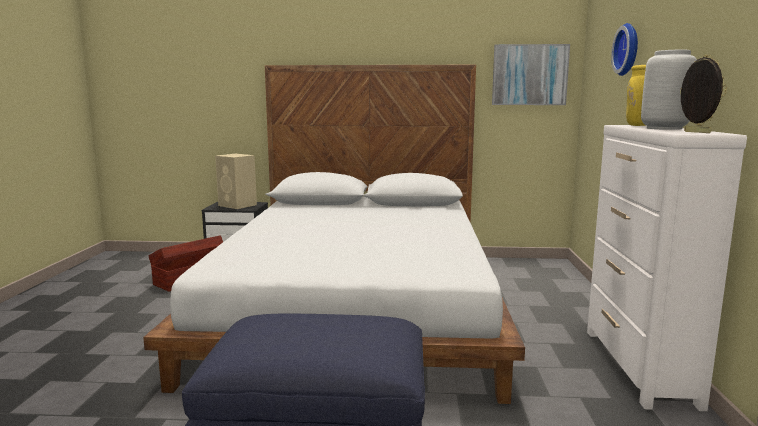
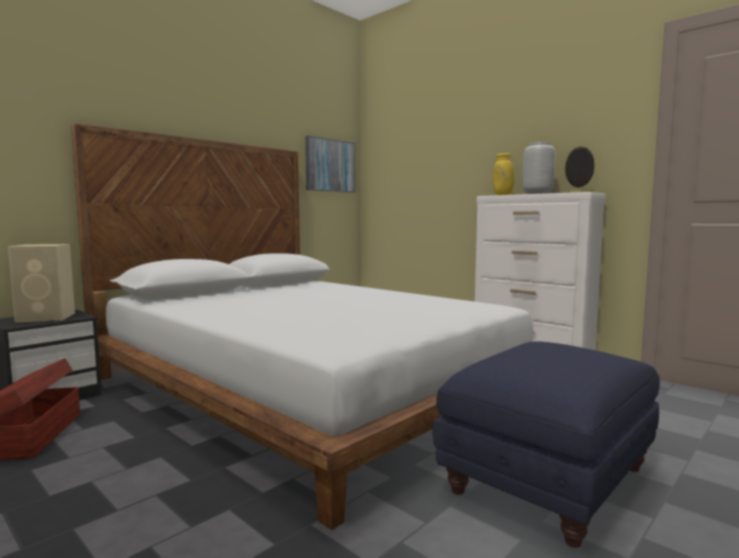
camera: 50 degrees left, 5 degrees down
(629, 49) = (440, 147): wall clock -> none

